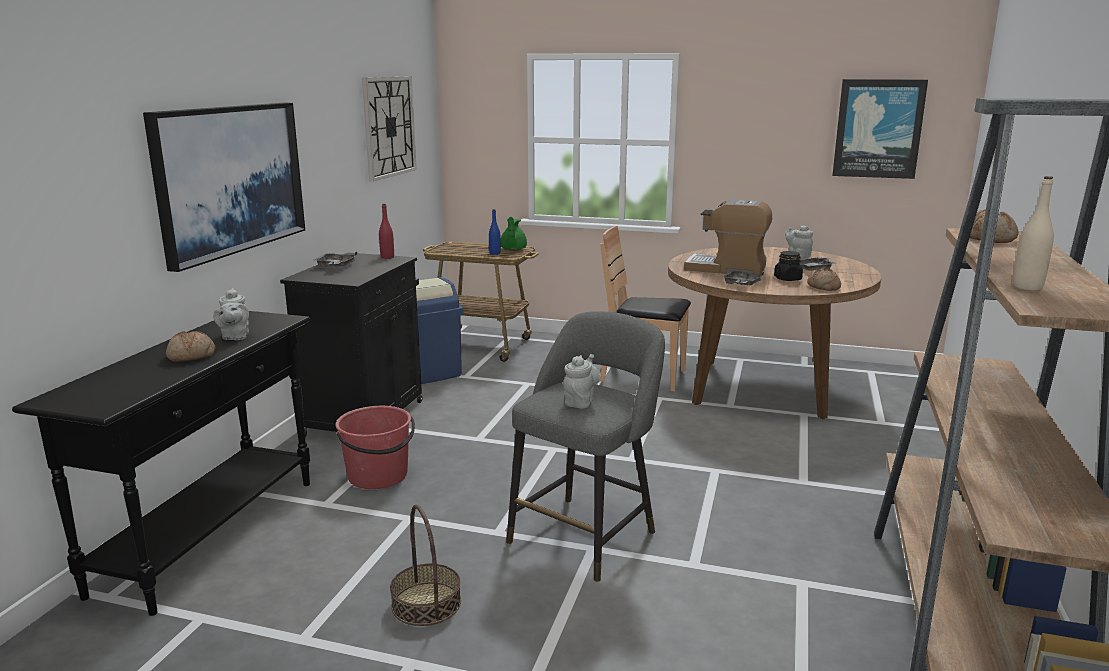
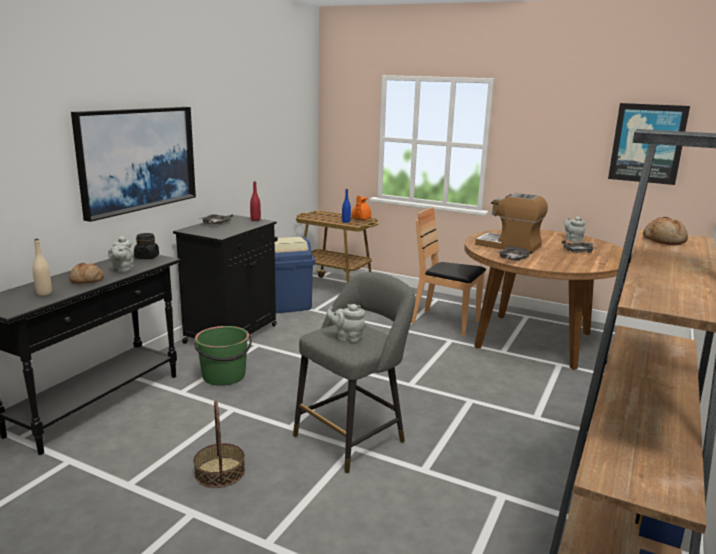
camera: 10 degrees right, 0 degrees up
(378, 476) = (224, 376): red bucket -> green bucket
(389, 127) = (274, 125): wall clock -> none
(512, 249) = (360, 219): green teapot -> orange teapot
(580, 401) = (347, 338): grey teapot -> grey teapot turned 105 degrees counterclockwise
(787, 279) = (552, 258): black jar -> black jar (147, 257)
(823, 287) = (577, 266): bread -> none
(1027, 287) = (649, 284): beige bottle -> beige bottle (44, 293)

